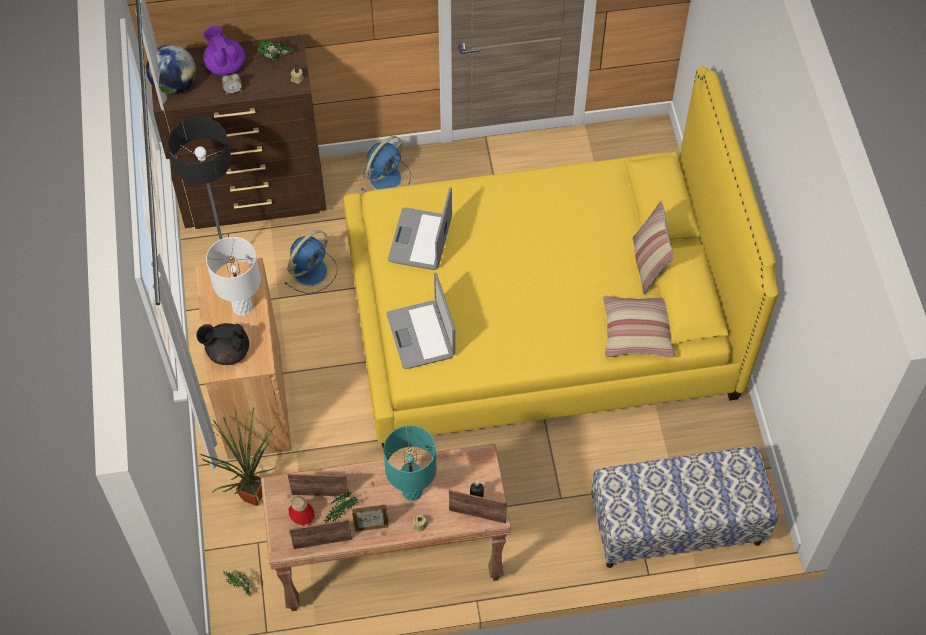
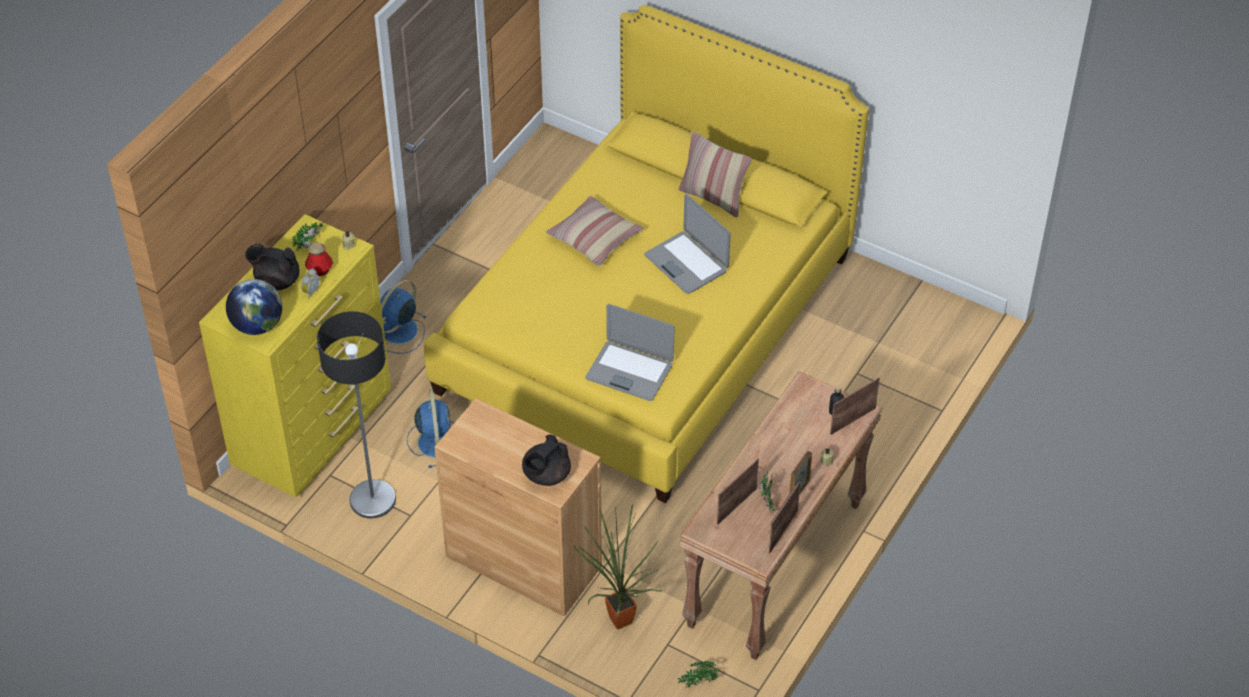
camera: 50 degrees left, 10 degrees down
(225, 65) = (276, 281): purple teapot -> black teapot
(242, 307) = (512, 439): white table lamp -> none
(255, 198) = (315, 433): brown dresser -> yellow dresser
(302, 517) = (745, 530): bottle -> bottle (320, 270)
(386, 177) = (398, 332): blue fan -> blue fan turned 135 degrees counterclockwise
(412, 492) = (792, 447): turquoise table lamp -> none
(421, 240) = (538, 313): laptop -> laptop (686, 263)
(637, 332) = (766, 243): pillow -> pillow (594, 238)
(676, 526) = (916, 367): bench -> none

